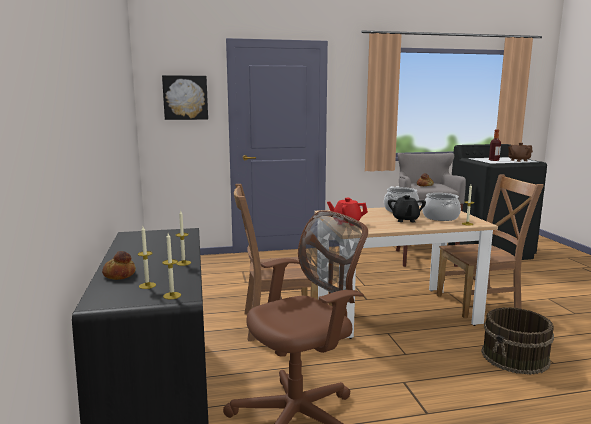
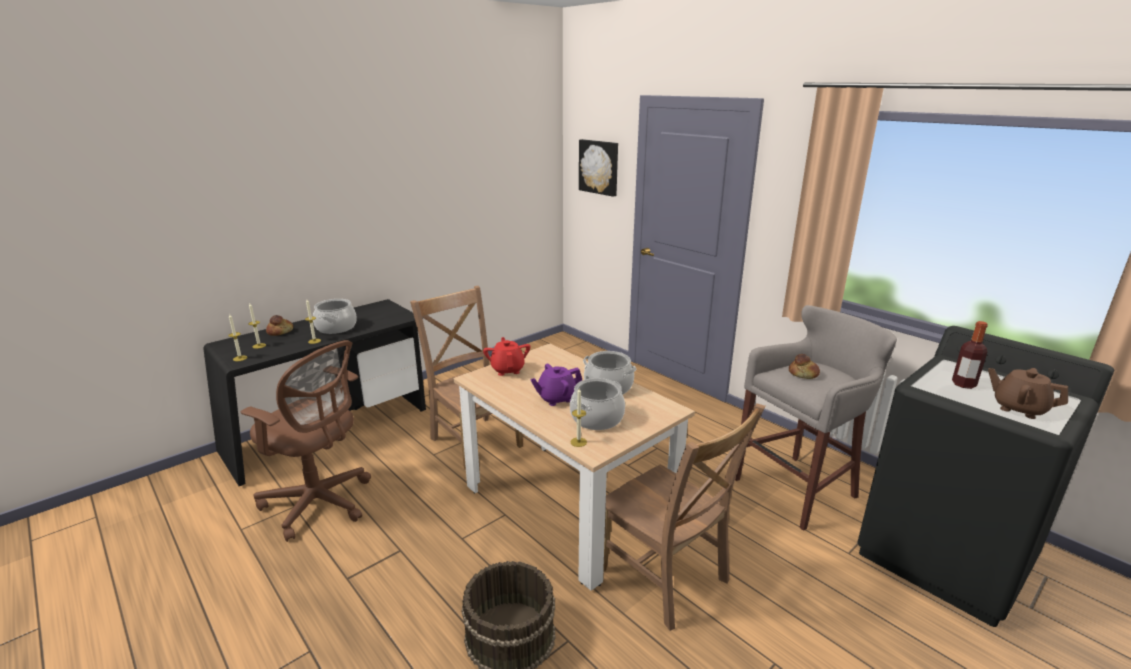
camera: 60 degrees right, 10 degrees up
(161, 253) = (336, 327): none -> cooking pot
(405, 220) = (556, 398): black teapot -> purple teapot

